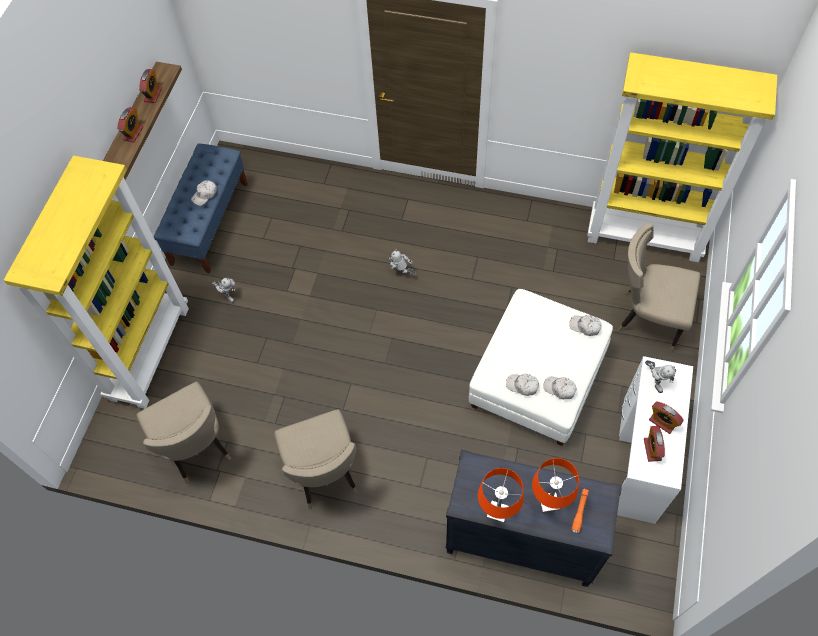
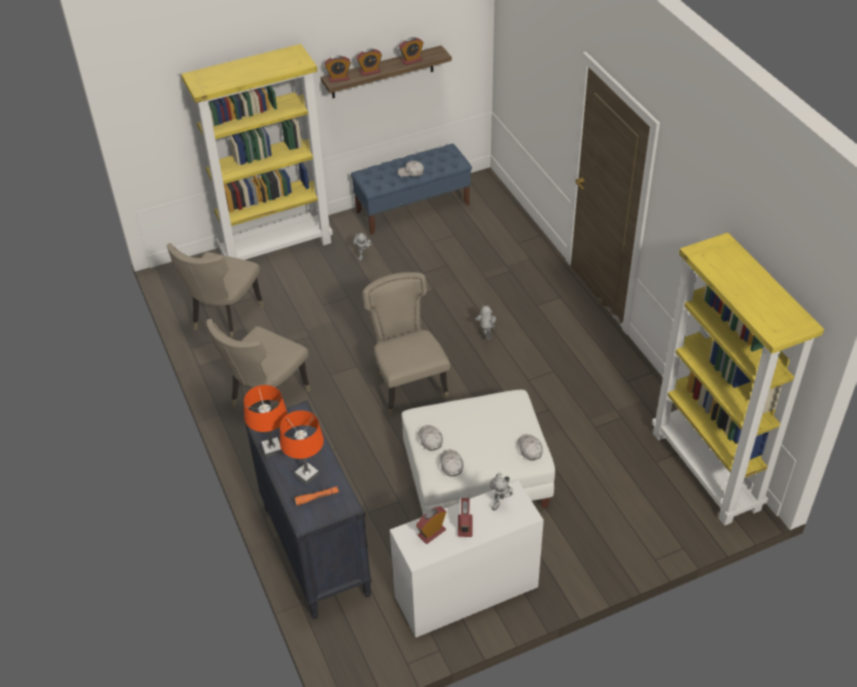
camera: 50 degrees right, 15 degrees down
(116, 161) = (338, 78): none -> alarm clock
(646, 317) = (619, 519): beige chair -> beige chair (408, 385)

